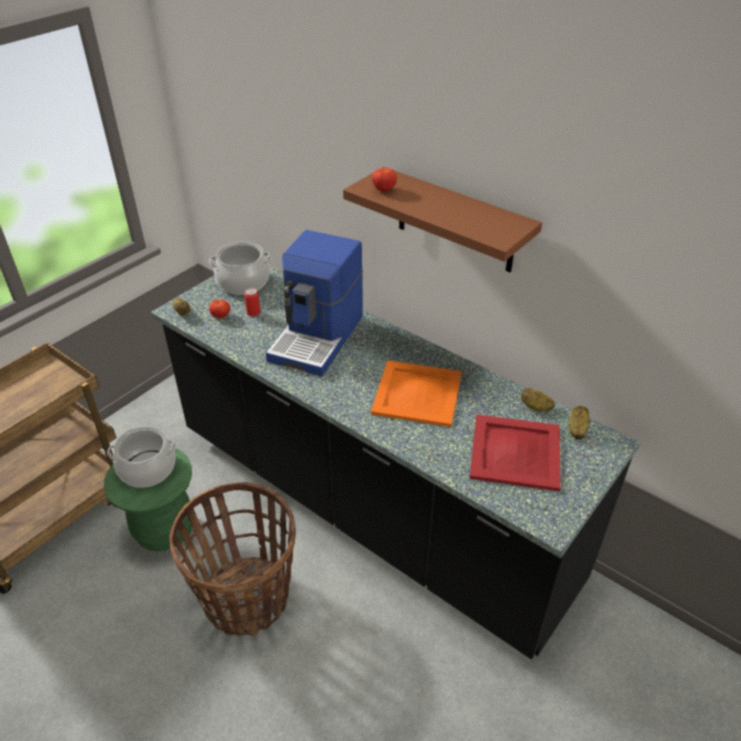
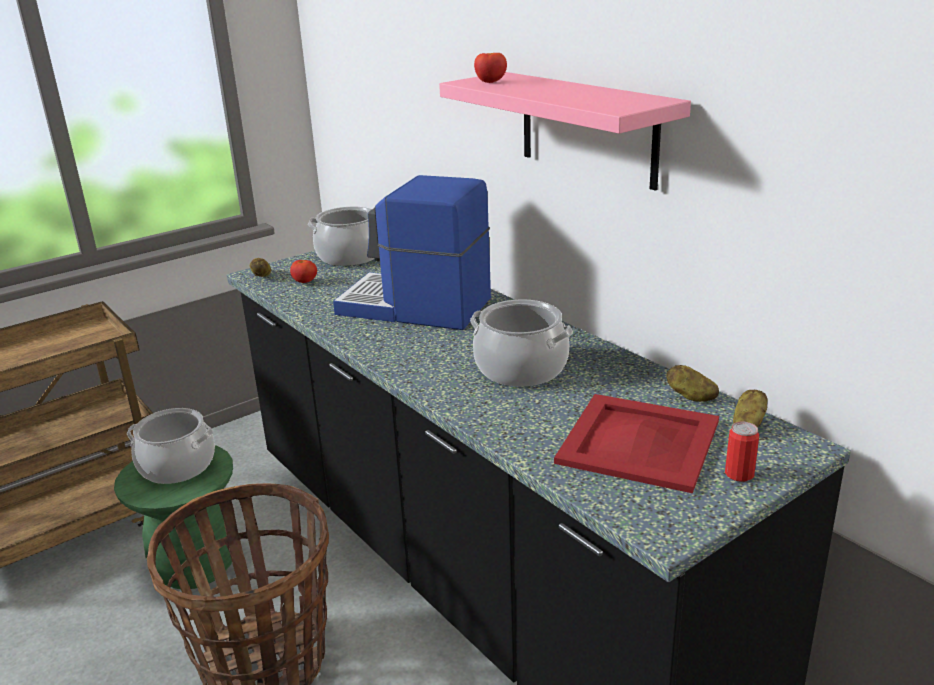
camera: 15 degrees right, 15 degrees down
(253, 312) = (346, 281): can -> can (739, 474)
(318, 337) = (414, 307): coffee machine -> coffee machine turned 75 degrees clockwise
(418, 393) = (521, 368): orange tray -> cooking pot
(455, 221) = (587, 129): brown shelf -> pink shelf

